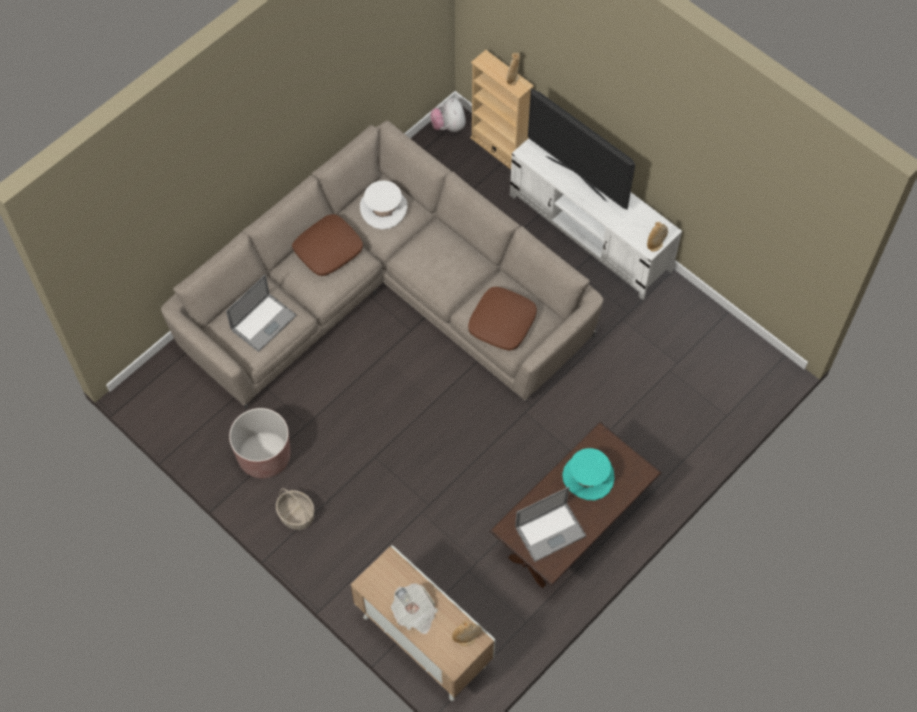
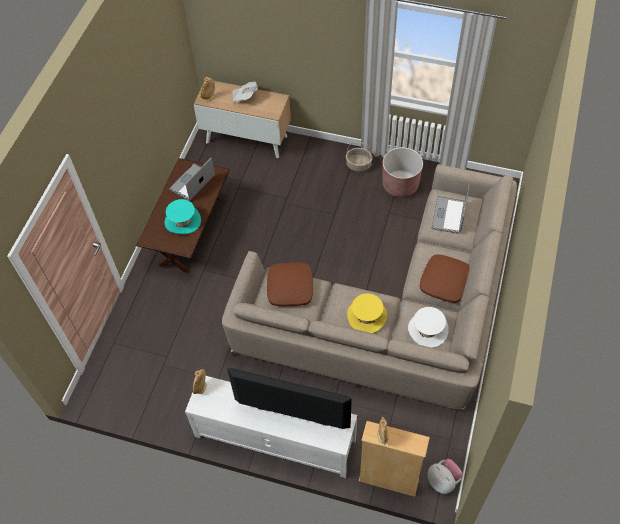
camera: 155 degrees right, 5 degrees down
(437, 251) = (366, 316): none -> yellow hat

